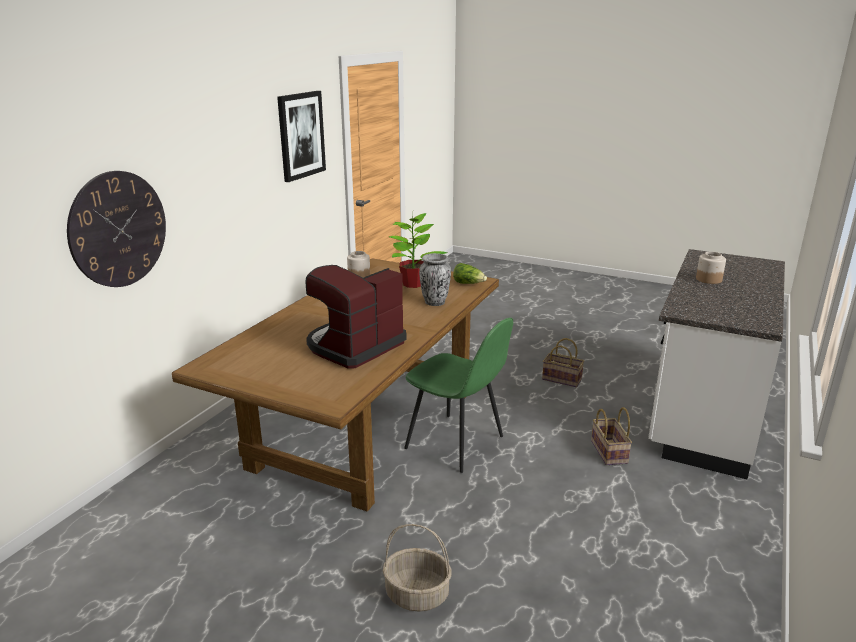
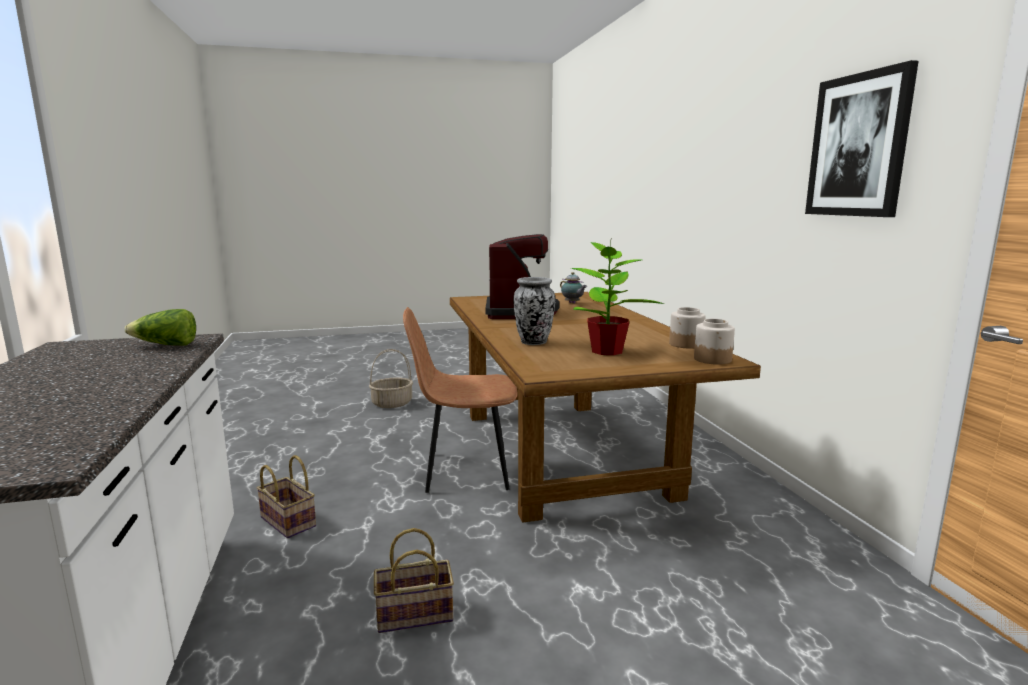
camera: 140 degrees right, 10 degrees down
(118, 229) = (665, 203): wall clock -> none
(271, 346) = (572, 303): none -> teapot
(456, 443) = (464, 470): green chair -> brown chair
(468, 284) = (547, 366): lettuce -> lettuce (166, 345)
(708, 279) = (97, 389): jar -> jar (713, 359)

